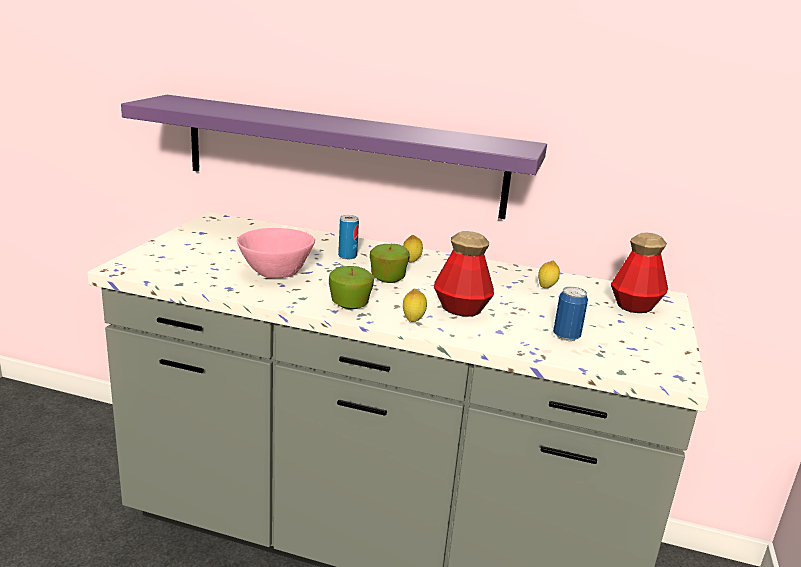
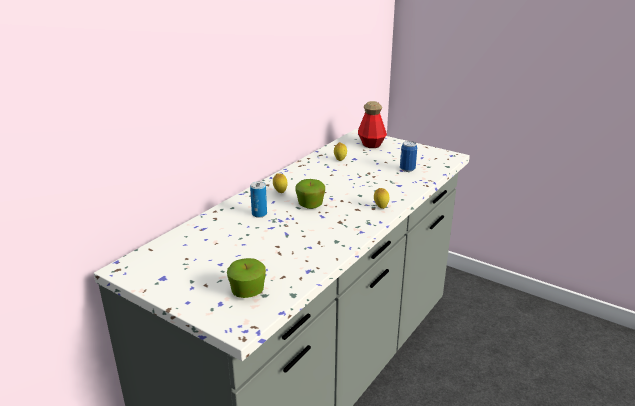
camera: 70 degrees left, 5 degrees up
(275, 272) = (281, 247): pink bowl -> none
(342, 155) = (188, 148): purple shelf -> none
(350, 305) = (353, 225): apple -> apple (247, 292)
(461, 309) = (366, 190): bottle -> none

